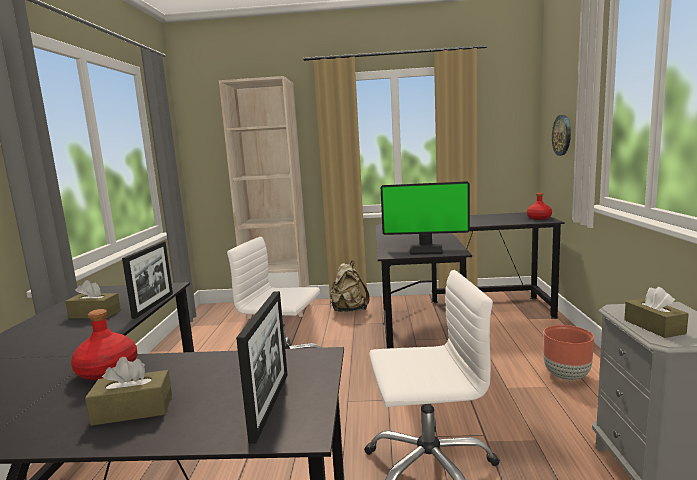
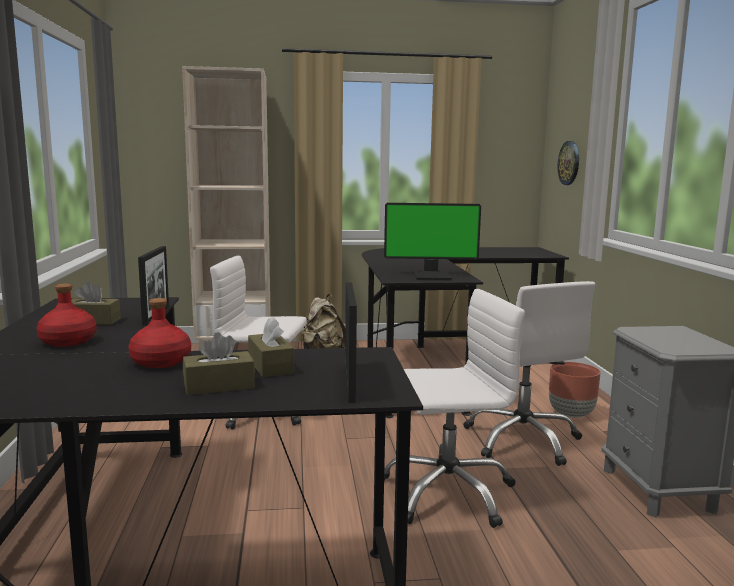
camera: 10 degrees left, 0 degrees up
(514, 406) = (522, 440): none -> white office chair
(538, 218) = (541, 253): red bottle -> red bottle (67, 341)
(654, 327) = (663, 342): brown tissue box -> brown tissue box (270, 366)

